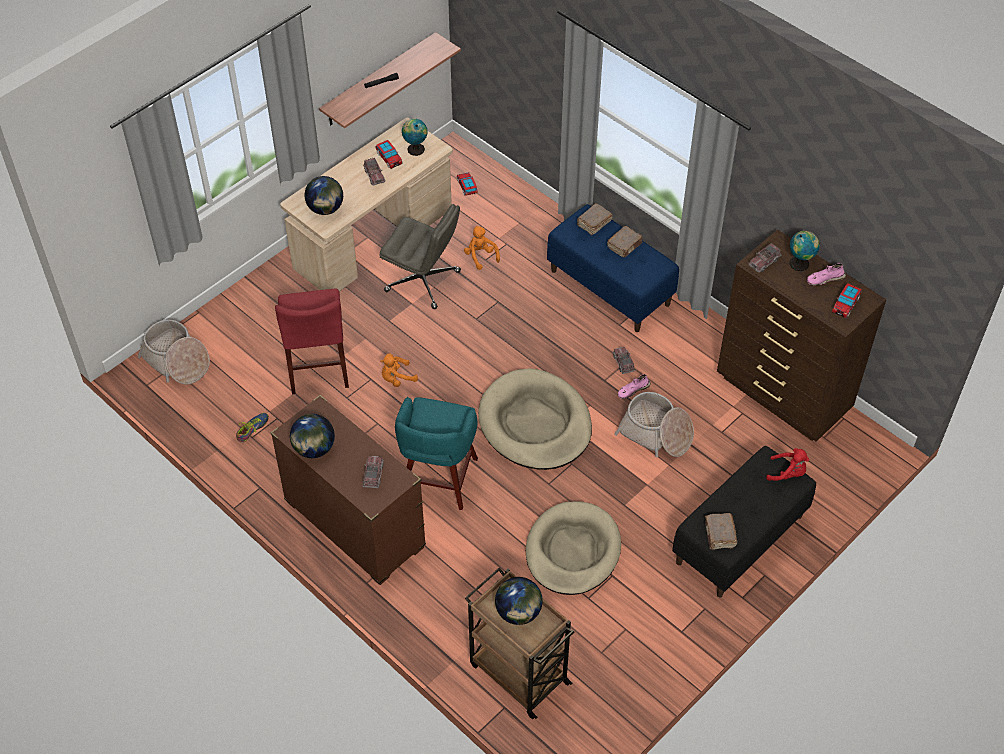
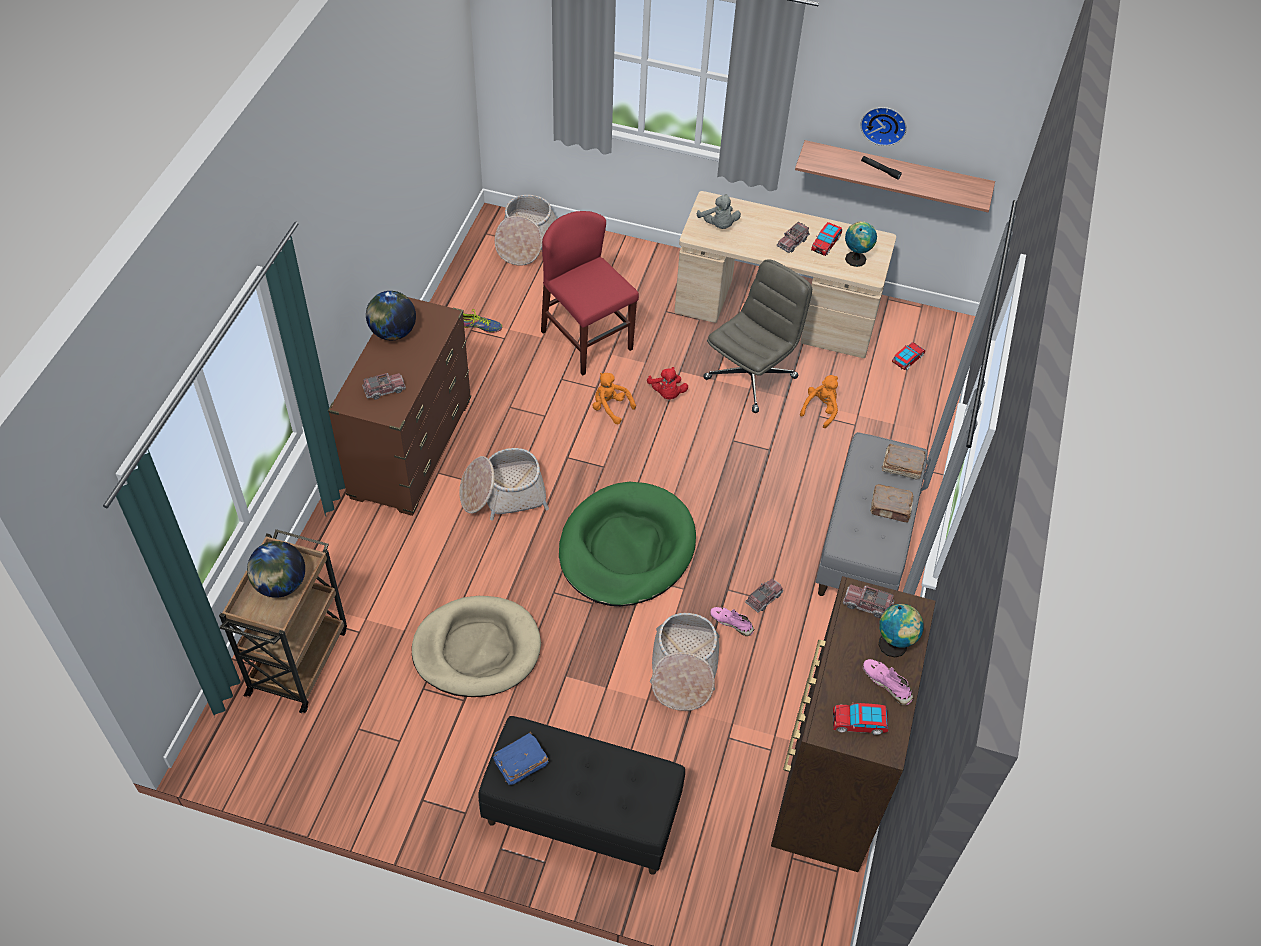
camera: 60 degrees right, 0 degrees up
(317, 365) = (587, 340): red chair -> red chair turned 90 degrees clockwise
(325, 209) = (718, 225): globe -> grey plush toy
(362, 53) = (884, 124): none -> wall clock
(423, 281) = (751, 377): grey office chair -> grey office chair turned 135 degrees counterclockwise
(438, 480) = (503, 494): turquoise stool -> basket
(535, 423) = (626, 548): beige dog bed -> green dog bed
(610, 287) = (865, 544): blue bench -> grey bench
(719, 535) = (520, 763): brown book -> blue book
(788, 473) = (654, 807): red plush toy -> red plush toy (667, 393)

